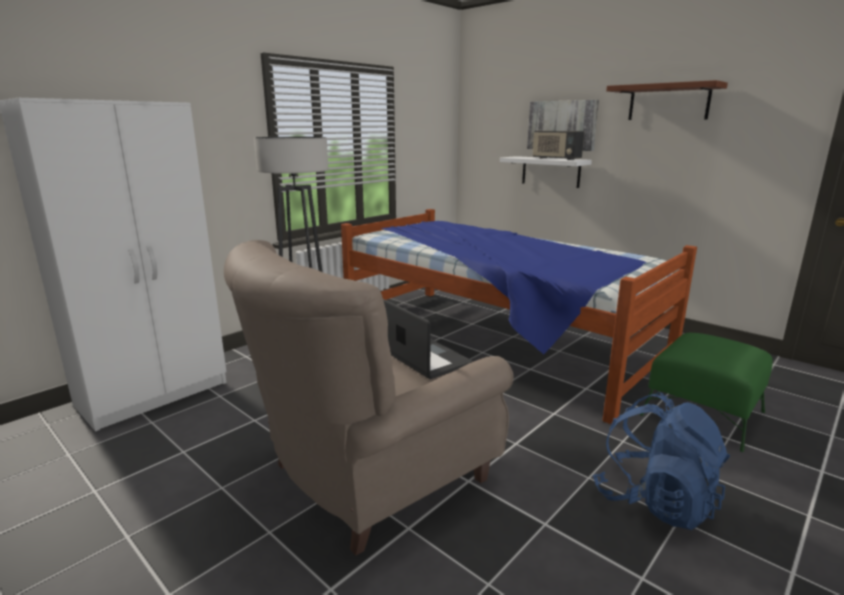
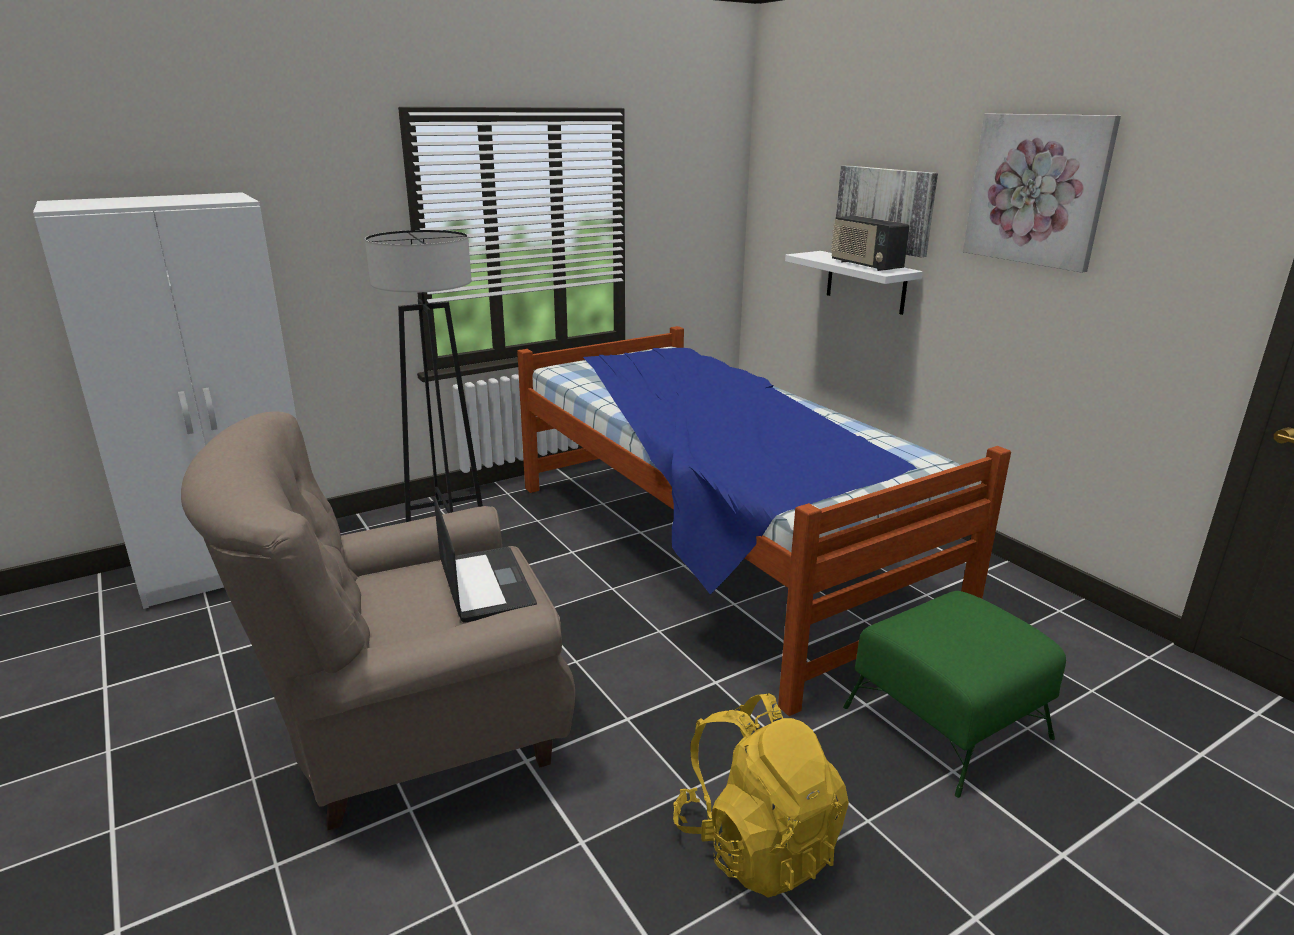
camera: 15 degrees right, 5 degrees up
(654, 501) = (757, 843): blue backpack -> yellow backpack
(668, 102) = (1037, 190): brown shelf -> picture

